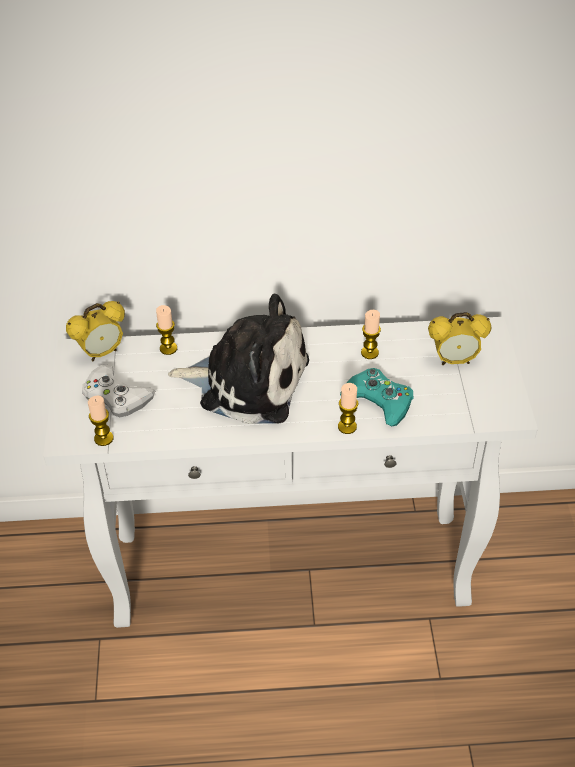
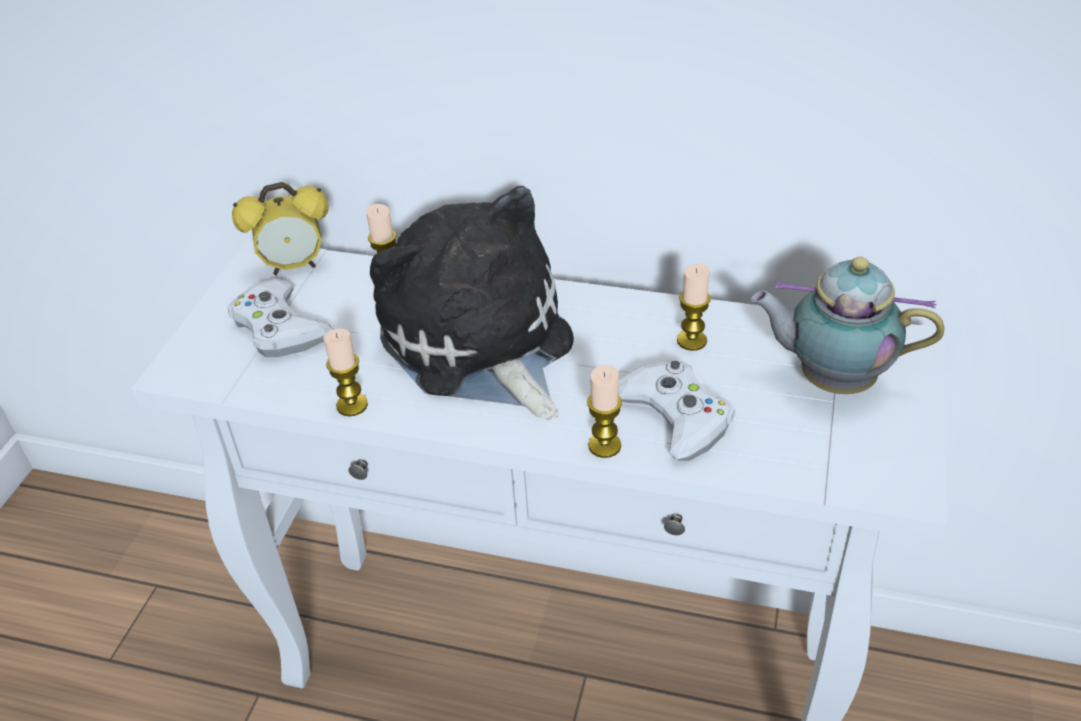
camera: 20 degrees right, 5 degrees down
(103, 438) = (227, 382): candle -> candle (352, 405)
(247, 381) = (480, 344): plush toy -> plush toy turned 150 degrees counterclockwise
(379, 401) = (676, 416): turquoise game controller -> white game controller
(454, 360) = (831, 379): alarm clock -> teapot

